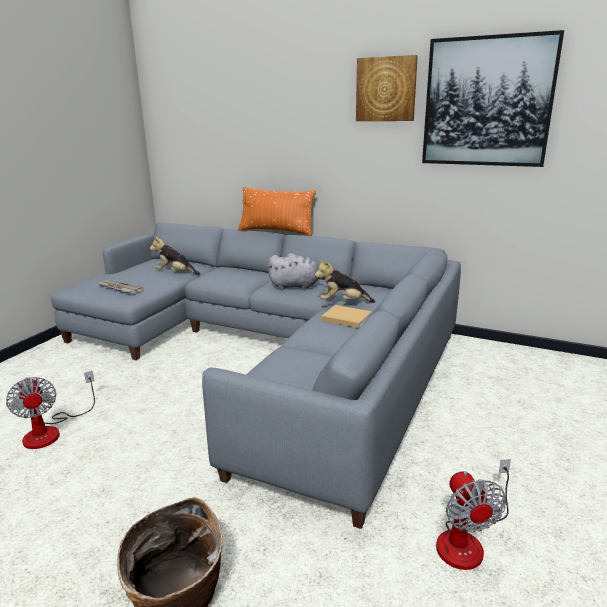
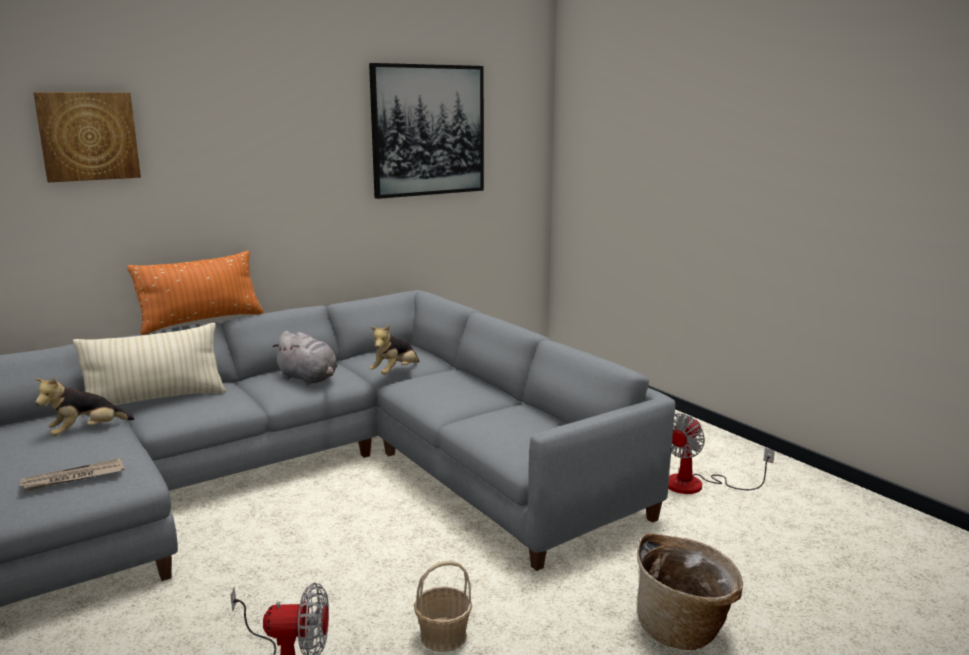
camera: 60 degrees left, 5 degrees down
(117, 467) = (443, 636): none -> basket
(224, 270) = (156, 400): none -> beige pillow
(296, 286) = (309, 379): grey plush toy -> grey plush toy turned 90 degrees clockwise
(345, 317) = (435, 381): beige book -> none
(386, 89) = (324, 116): picture -> picture (88, 136)
(468, 539) = (697, 485): fan -> fan turned 105 degrees clockwise

